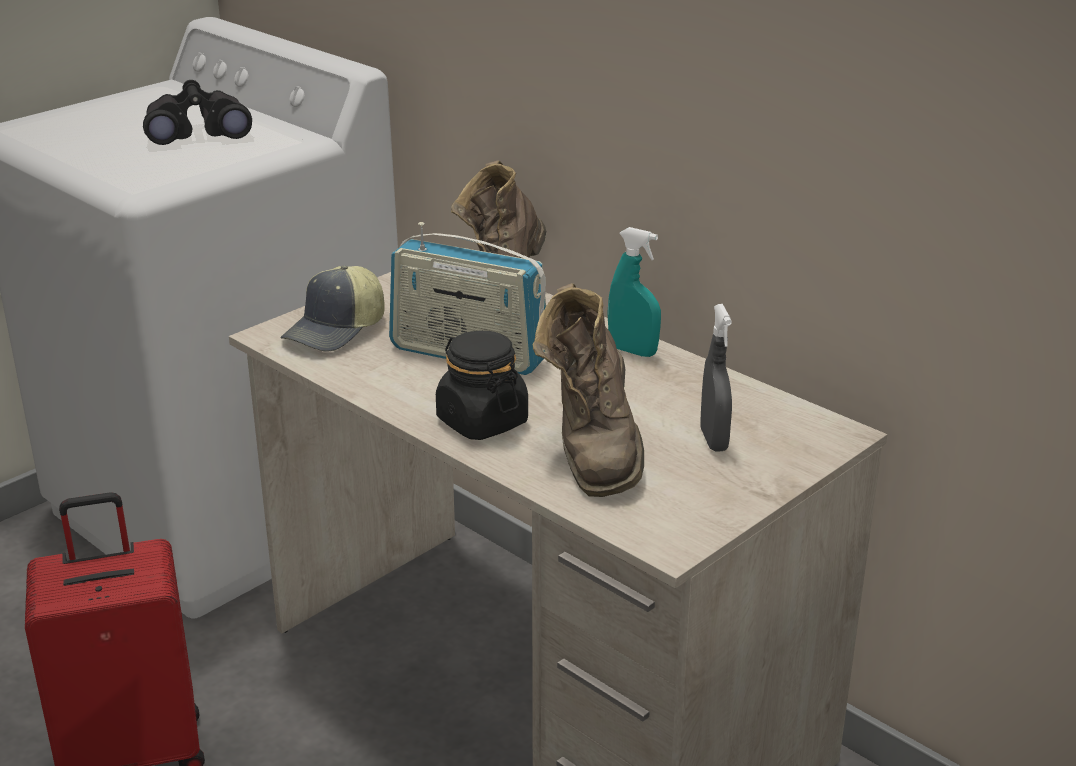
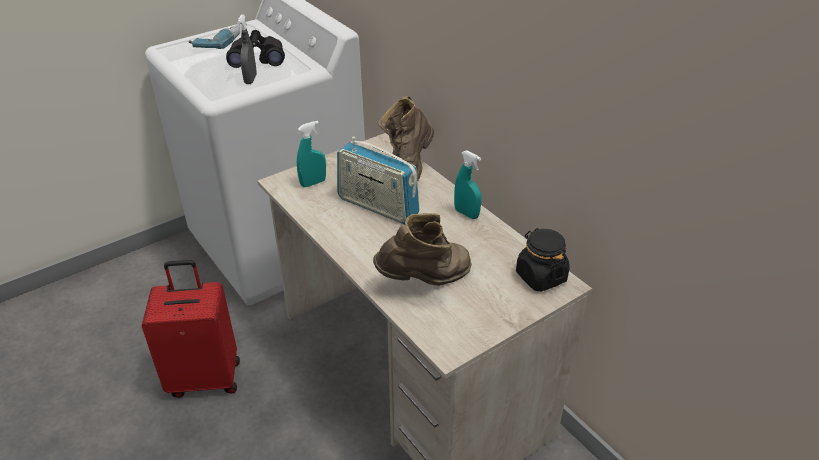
camera: 10 degrees right, 10 degrees up
(116, 111) = (220, 41): none -> power drill
(337, 331) = (313, 183): cap -> turquoise spray bottle
(481, 421) = (371, 253): black jar -> black jar (540, 276)
(593, 451) = (425, 281): brown boot -> brown boot turned 120 degrees counterclockwise
(713, 440) = (493, 281): grey spray bottle -> grey spray bottle (250, 79)

